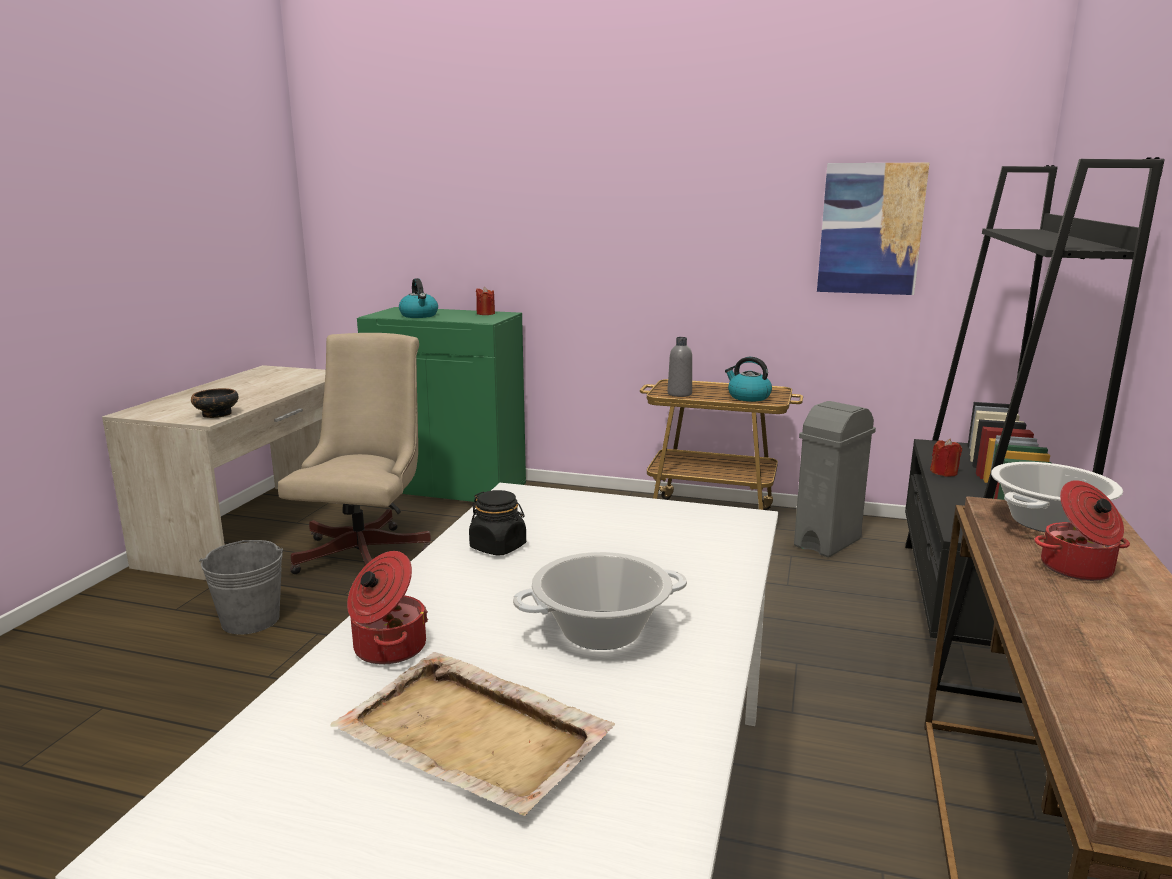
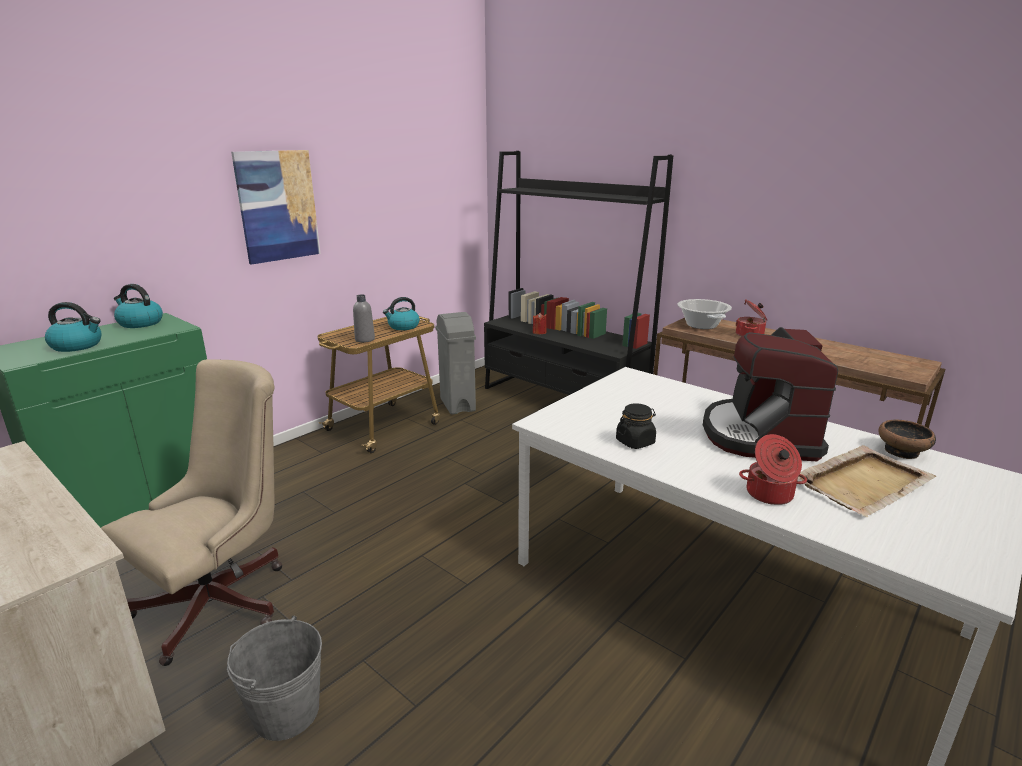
camera: 65 degrees left, 5 degrees up
(216, 414) = (70, 545): bowl -> bowl (902, 451)
(367, 551) = (223, 600): beige office chair -> beige office chair turned 90 degrees clockwise
(485, 313) = (140, 323): red candle -> kettle
(602, 631) = (759, 435): cooking pot -> coffee machine
(870, 229) = (416, 194): picture -> picture (277, 206)

